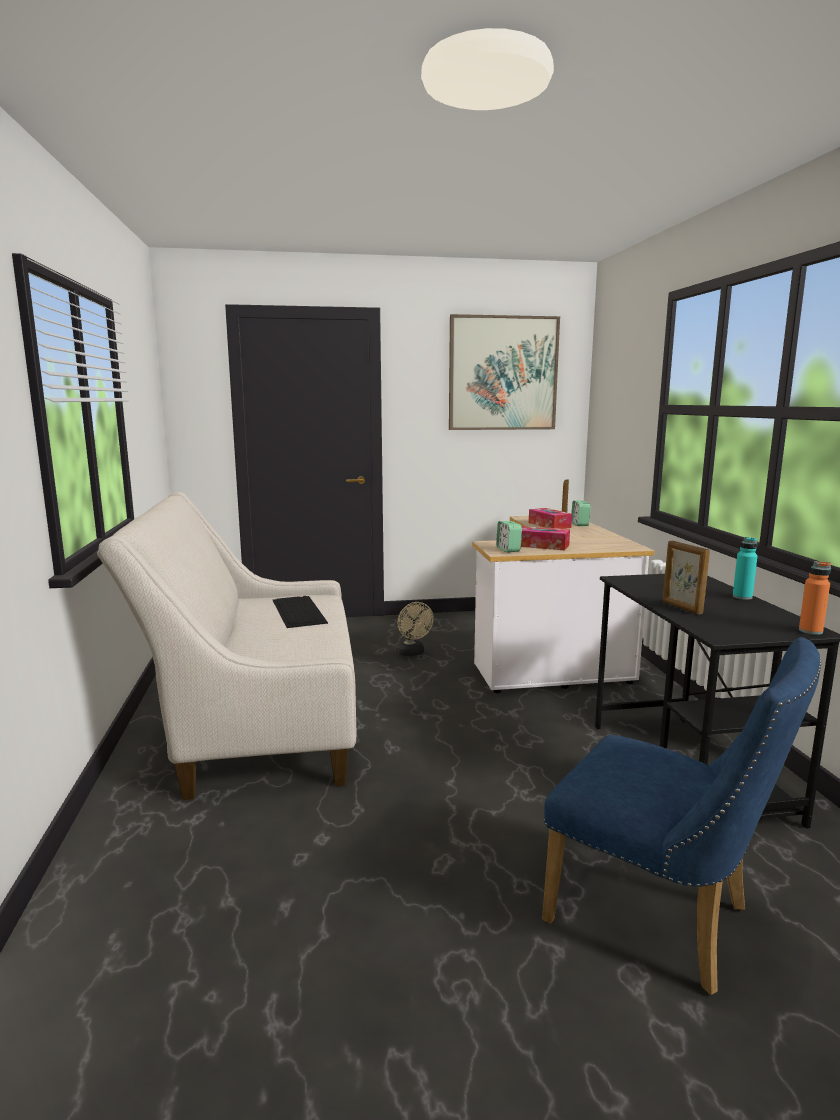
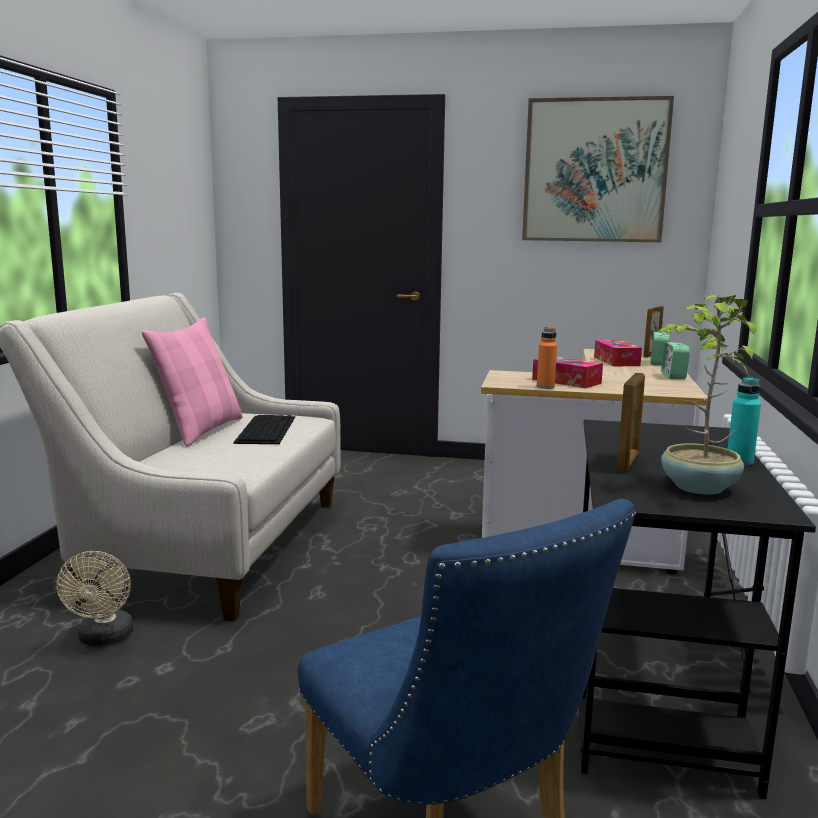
camera: 20 degrees right, 0 degrees up
(240, 619) = (200, 430): none -> pink pillow
(412, 653) = (430, 500): beige fan -> beige fan (104, 639)
(508, 550) = (515, 382): alarm clock -> alarm clock (673, 376)
(681, 607) = (628, 463): picture frame -> picture frame turned 150 degrees counterclockwise
(748, 620) = (697, 487): none -> potted plant
(810, 631) = (768, 511): orange bottle -> orange bottle (545, 387)

